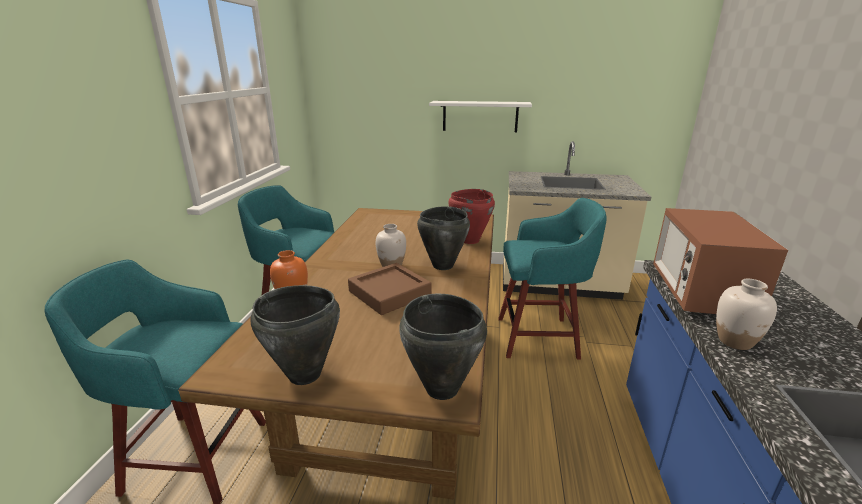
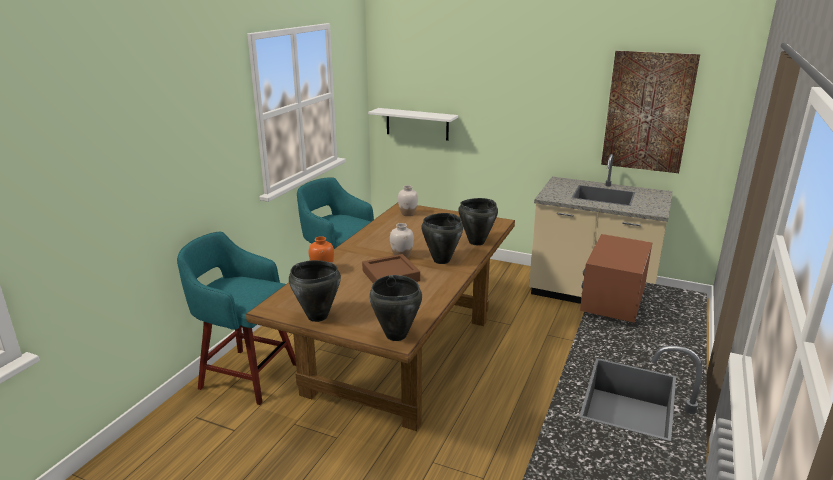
camera: 15 degrees right, 0 degrees up
(469, 240) = (476, 242): red cooking pot -> black cooking pot
(480, 116) = (526, 122): white shelf -> white shelf (417, 124)
(540, 337) = (543, 338): turquoise stool -> none
(603, 97) = (647, 112): none -> picture
(734, 341) = (599, 334): white vase -> white vase (408, 214)

